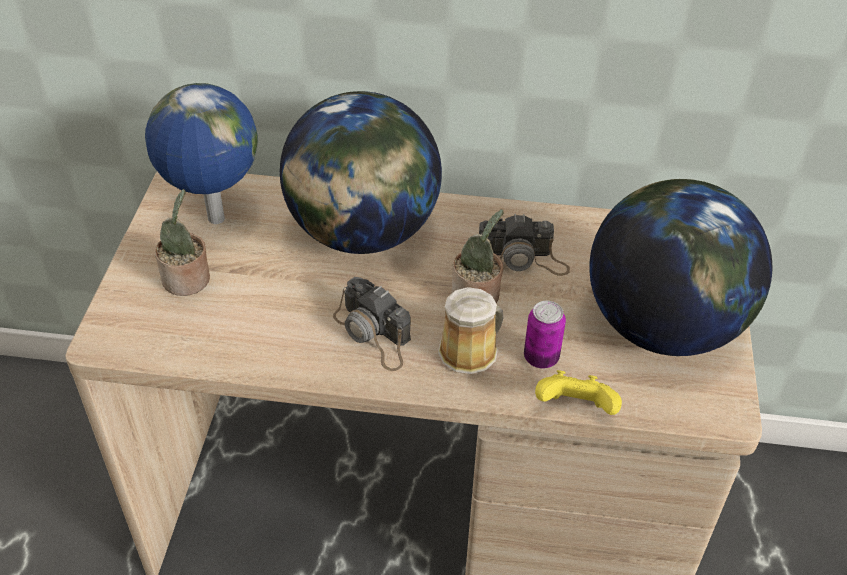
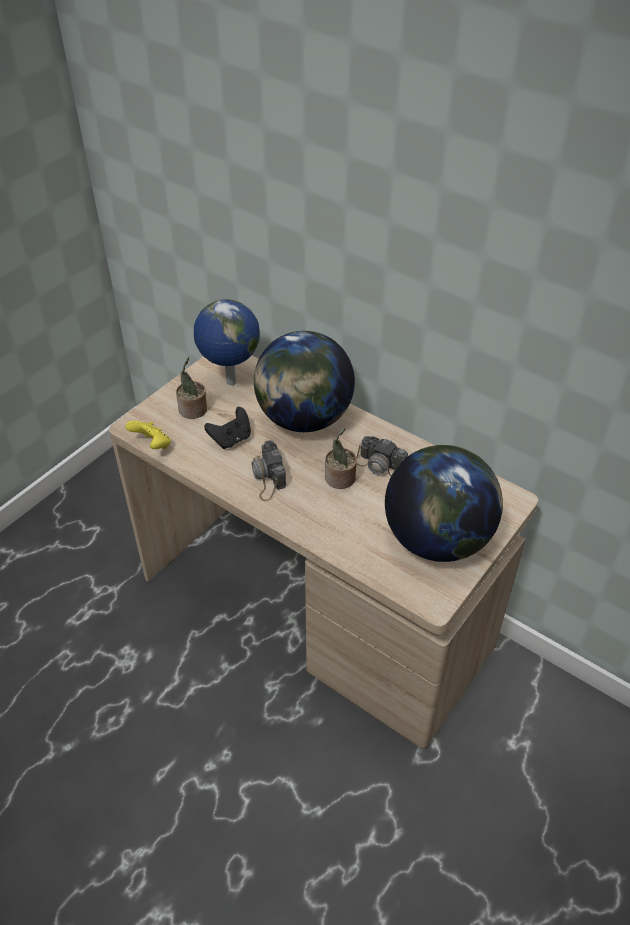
camera: 30 degrees right, 0 degrees up
(278, 301) = (231, 439): none -> black game controller
(471, 351) = (313, 507): mug -> none
(541, 358) = (349, 527): can -> none
(575, 409) = (346, 562): yellow game controller -> yellow game controller (152, 445)

